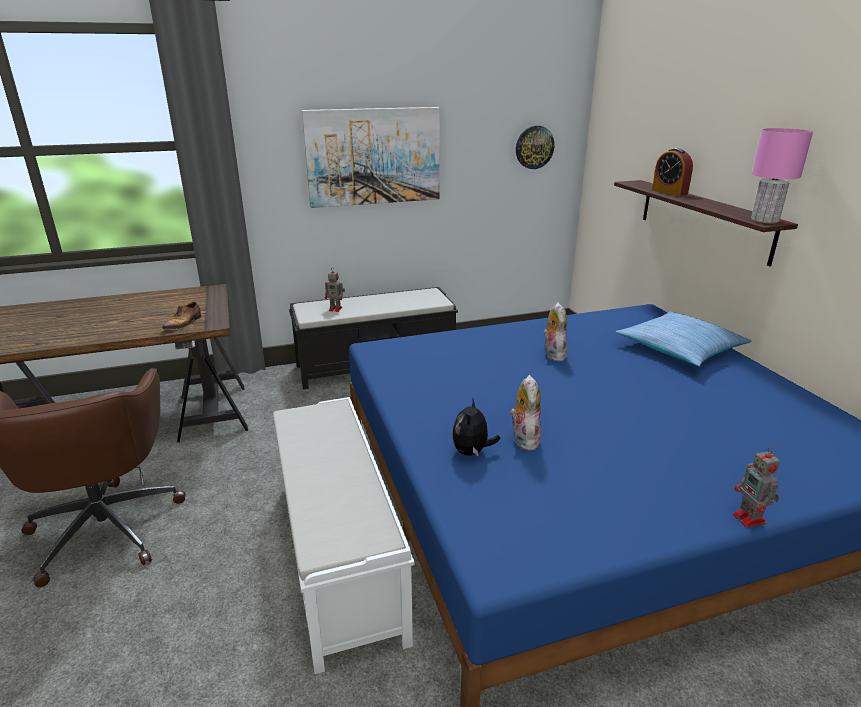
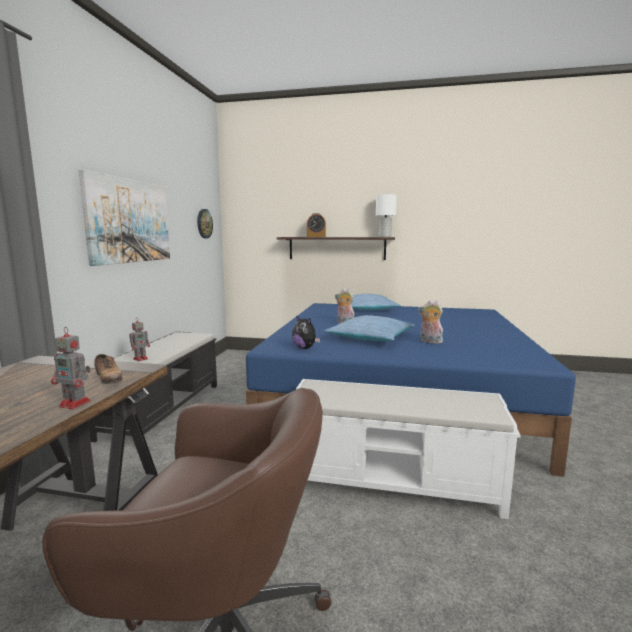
camera: 60 degrees left, 15 degrees down
(472, 452) = (435, 351): plush toy -> plush toy (305, 348)
(489, 391) = (370, 338): none -> pillow
(750, 519) = (514, 329): toy robot -> toy robot (76, 404)
(764, 220) = (384, 236): pink table lamp -> white table lamp

